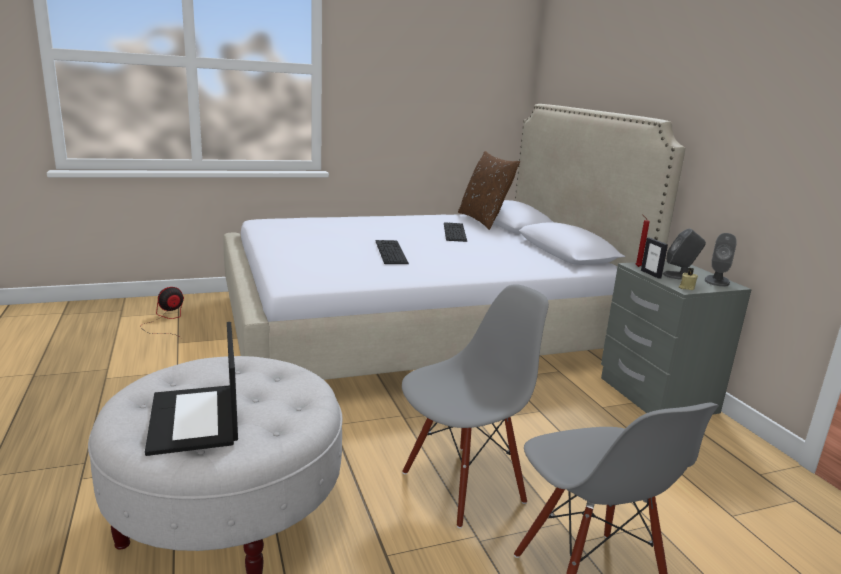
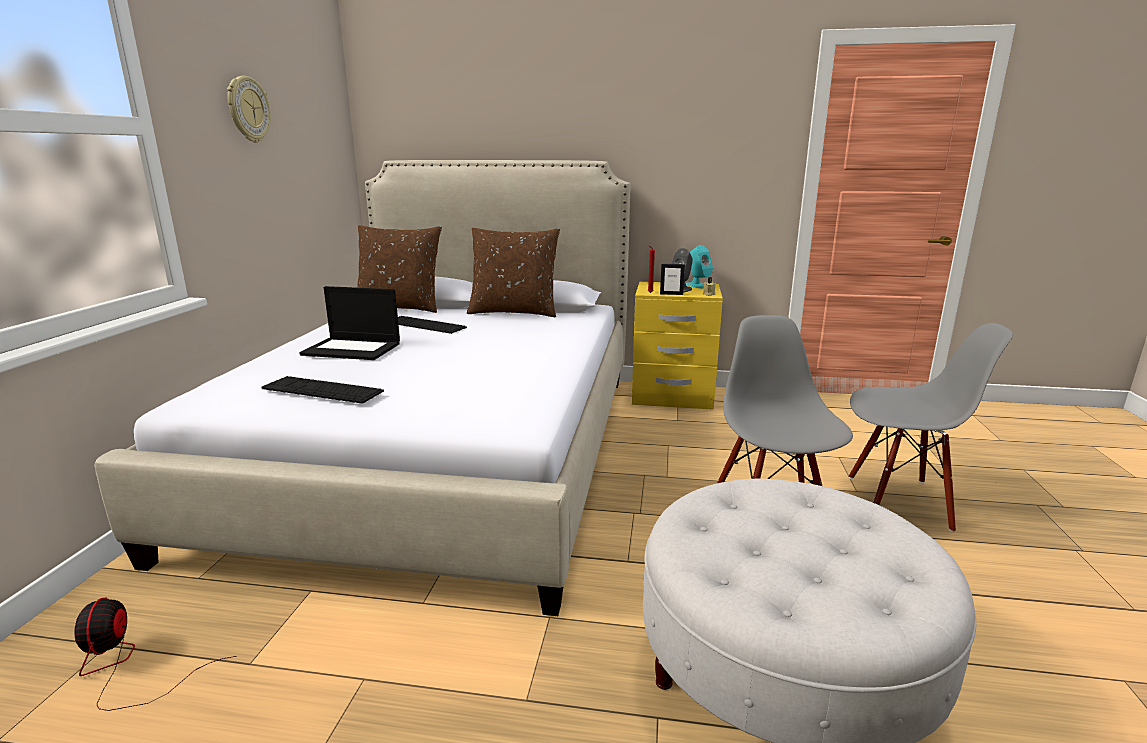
camera: 60 degrees left, 0 degrees up
(195, 419) = (849, 567): laptop -> laptop (353, 349)
(391, 252) = (463, 361): keyboard -> keyboard (322, 390)
(408, 60) = (248, 109): none -> wall clock
(531, 247) = (514, 312): none -> brown pillow
(655, 395) = (672, 396): grey nightstand -> yellow nightstand
(717, 281) = (697, 285): grey speaker -> turquoise speaker

